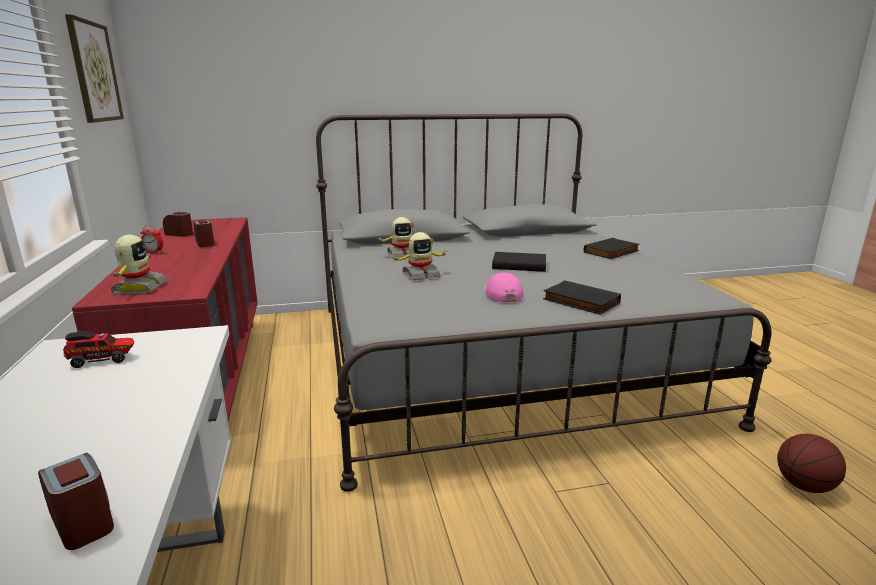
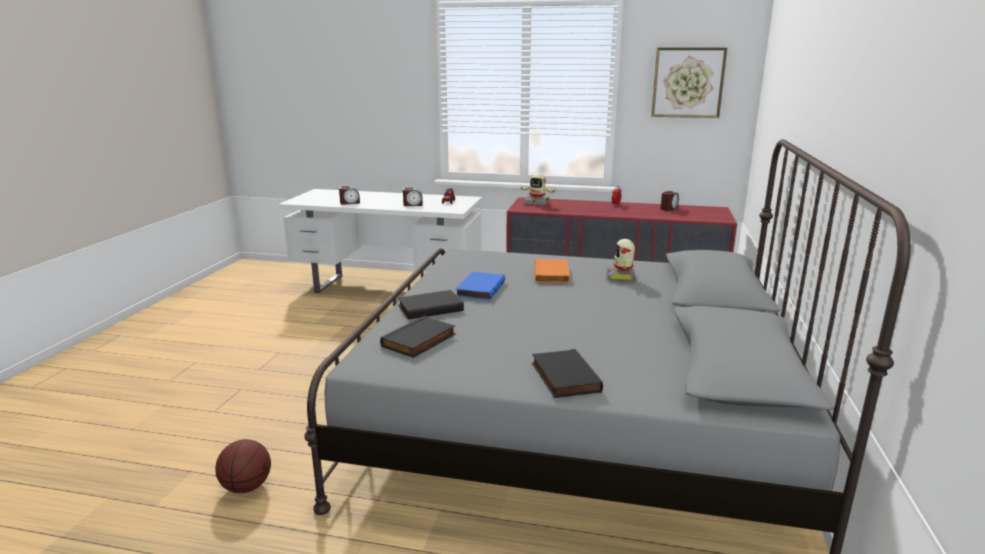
camera: 115 degrees right, 0 degrees up
(205, 243) = (633, 212): alarm clock -> alarm clock (413, 205)
(420, 275) = (553, 274): toy robot -> orange book
(501, 293) = (479, 289): pink cap -> blue book
(519, 265) = (551, 313): black book -> black book (420, 341)

